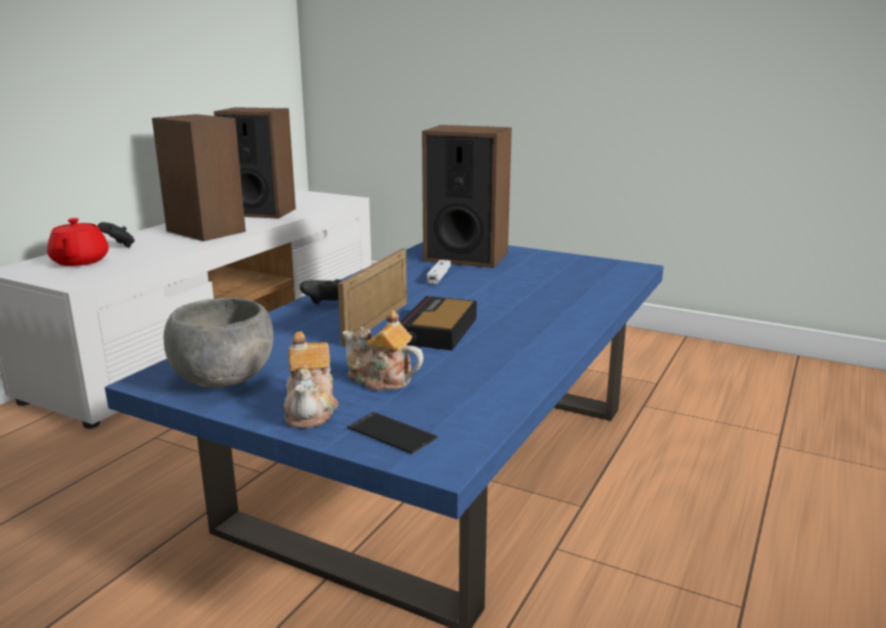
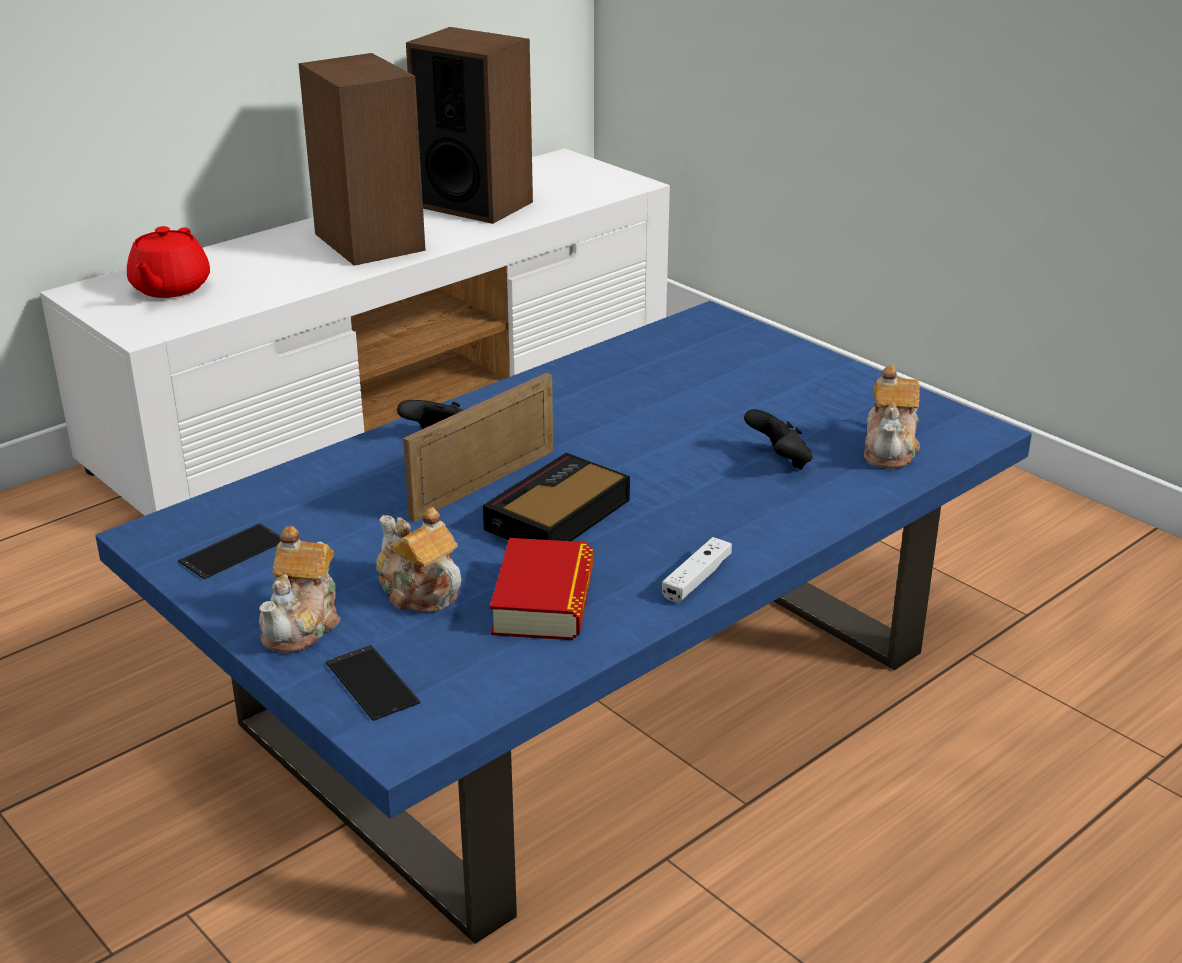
camera: 20 degrees right, 10 degrees up
(119, 246) = (235, 261): black game controller -> black game controller (779, 461)
(225, 379) = (232, 552): grey bowl -> phone
(438, 277) = (640, 401): white game controller -> white game controller (696, 579)
(466, 257) = (717, 361): speaker -> none
(470, 371) = (543, 601): none -> book
(600, 279) = (890, 449): none -> teapot

